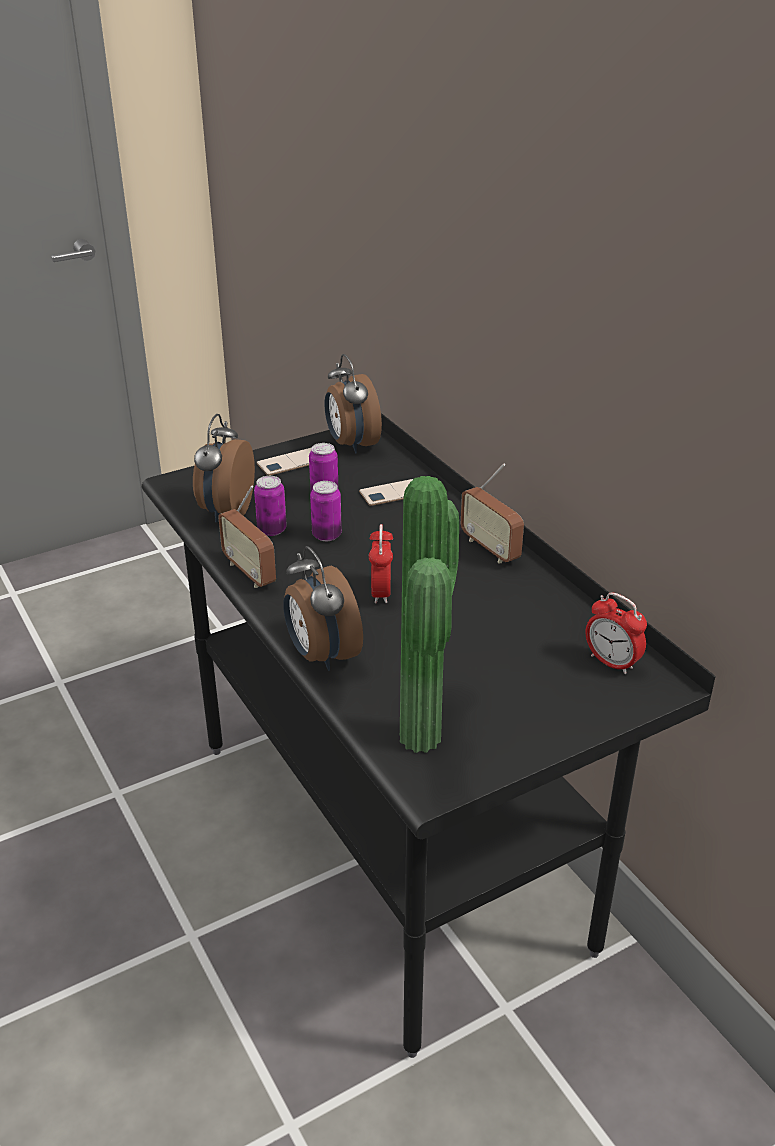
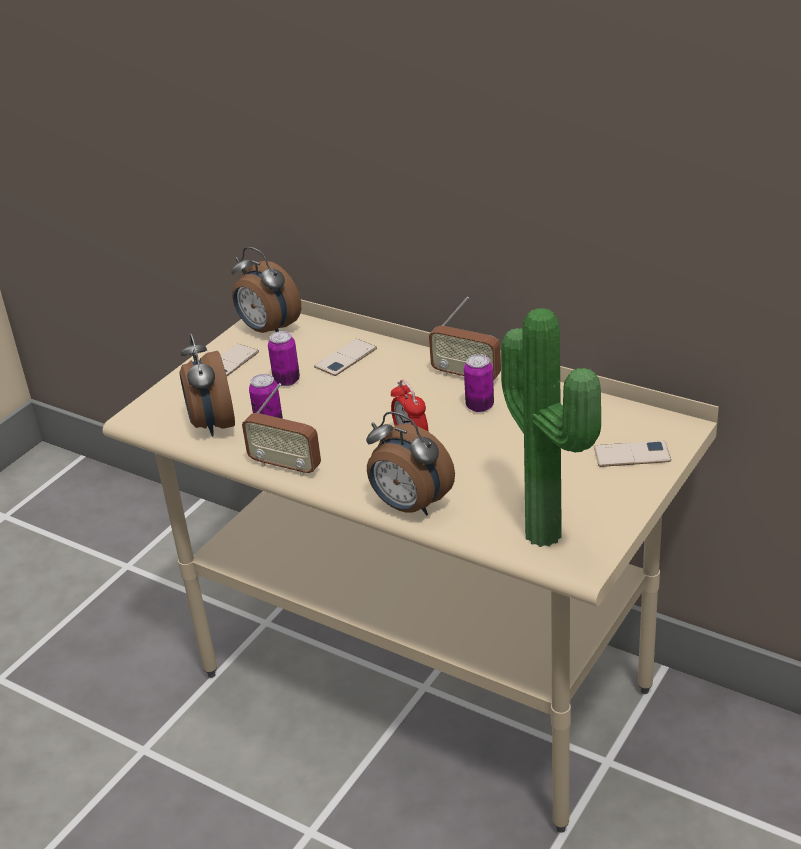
camera: 25 degrees left, 0 degrees up
(326, 535) = (321, 412): can -> can (479, 406)
(389, 843) = (424, 681): black desk -> beige desk
(586, 692) = (632, 454): none -> phone
(612, 662) = (632, 427): alarm clock -> none

